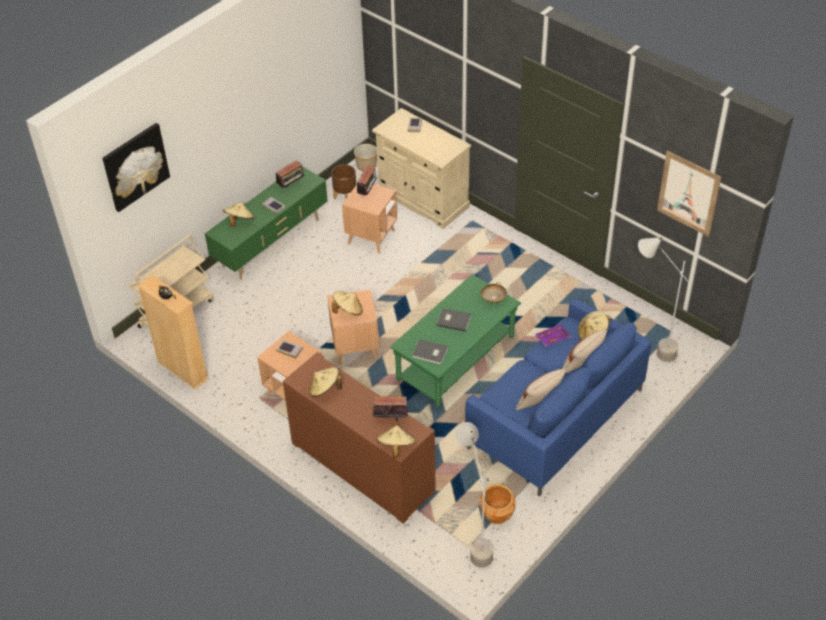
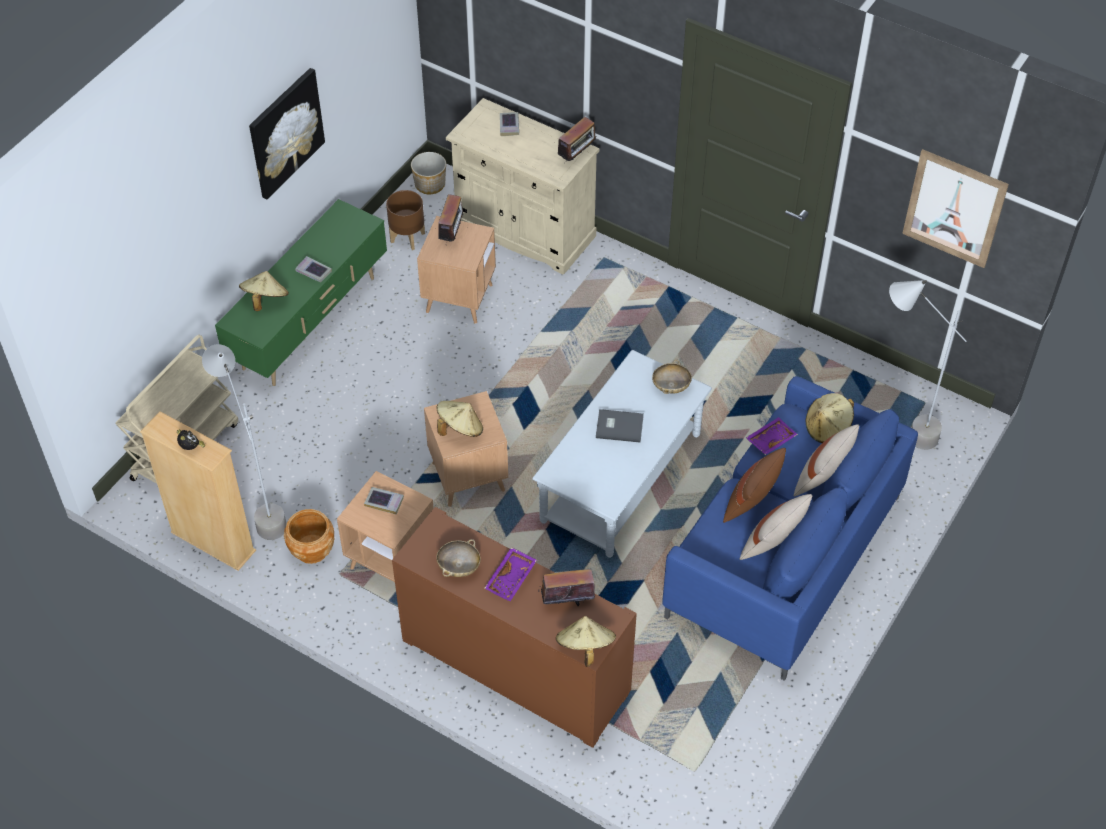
camera: 10 degrees left, 5 degrees up
(135, 166) = (113, 246): picture -> picture (285, 132)
(291, 185) = (333, 234): radio -> radio (577, 156)
(325, 389) = (459, 566): beige hat -> beige bowl
(357, 400) = (511, 579): none -> purple tray
(430, 353) = (594, 482): grey book -> none
(455, 359) = (620, 478): green coffee table -> grey coffee table
(473, 542) = (701, 763): grey floor lamp -> grey floor lamp (260, 509)
(496, 514) = (726, 715): brown planter -> brown planter (311, 550)
(531, 377) = (751, 505): none -> brown pillow

